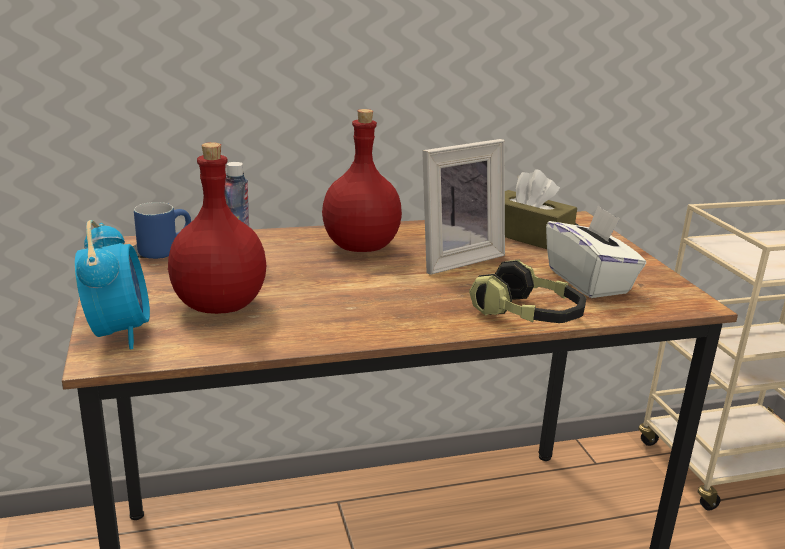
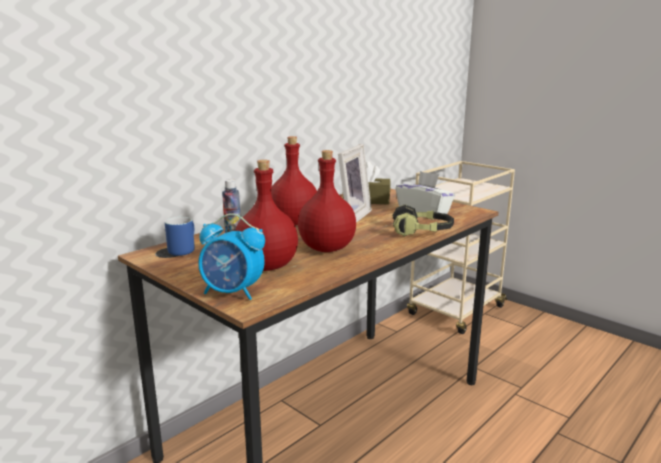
camera: 30 degrees left, 5 degrees down
(119, 332) = (233, 293): alarm clock -> alarm clock turned 150 degrees clockwise
(338, 302) = (327, 249): none -> red bottle

